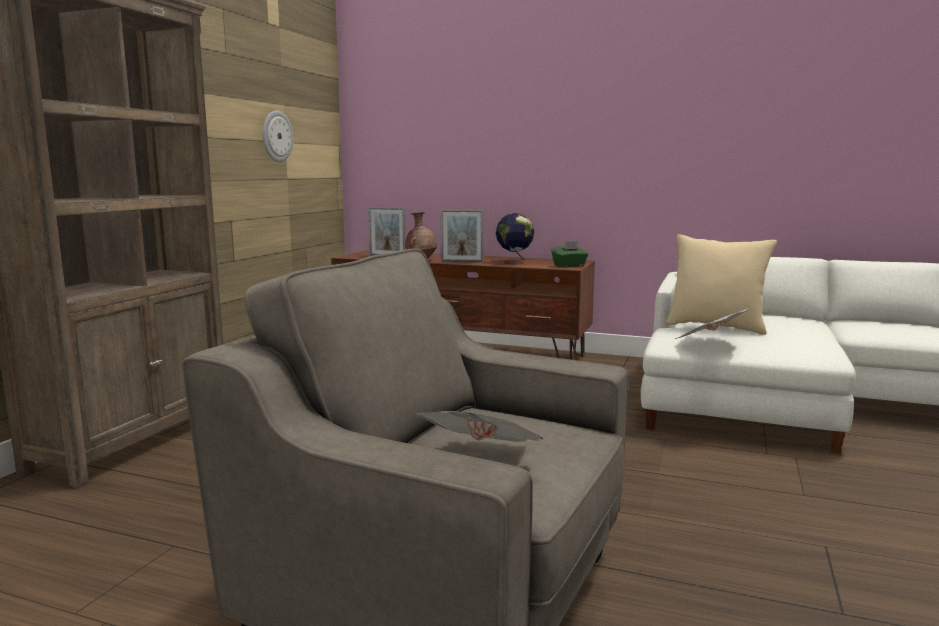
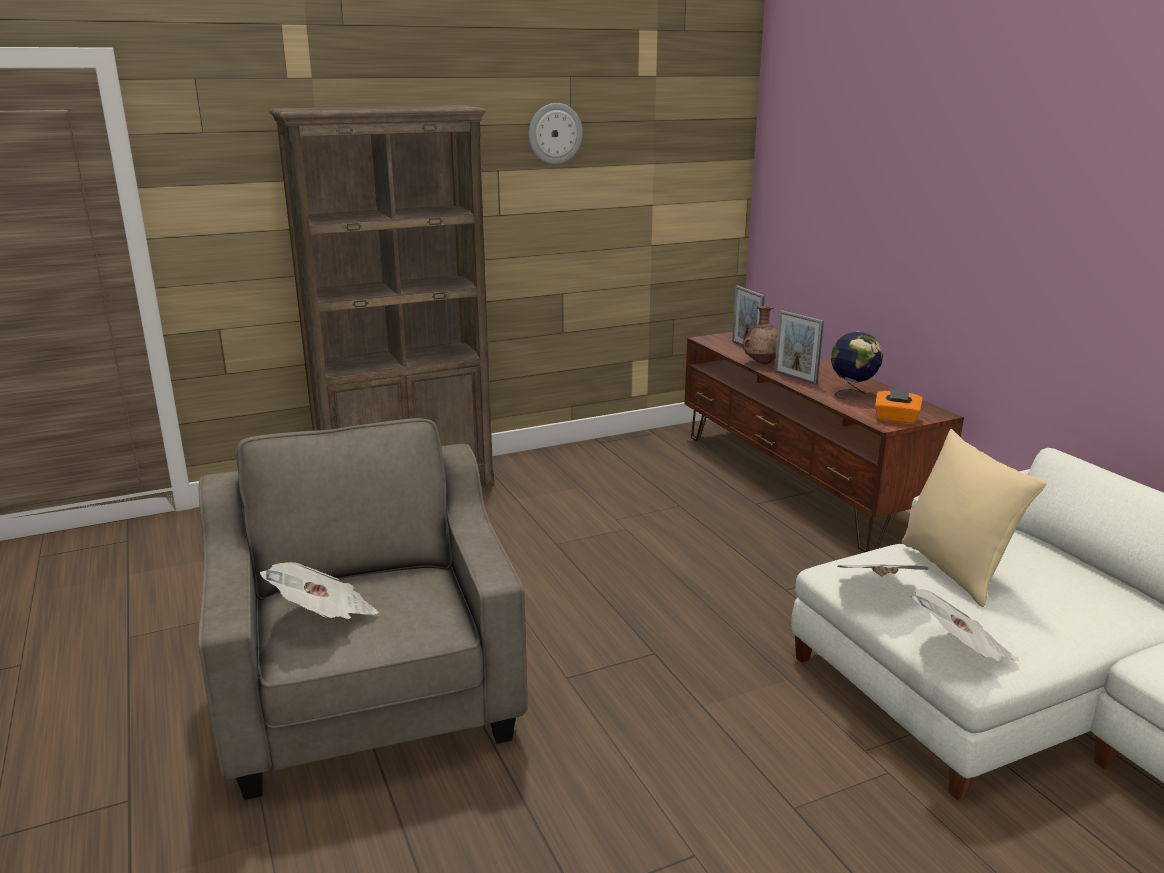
camera: 45 degrees right, 10 degrees up
(276, 136) = (636, 201): wall clock -> wall clock (555, 133)
(569, 266) = (896, 419): green tissue box -> orange tissue box
(803, 351) = (960, 650): none -> newspaper

